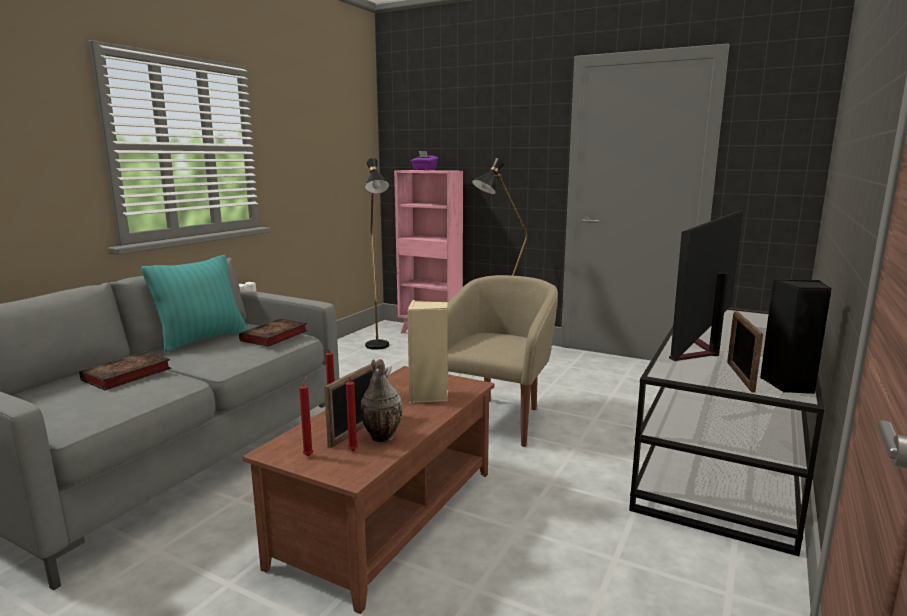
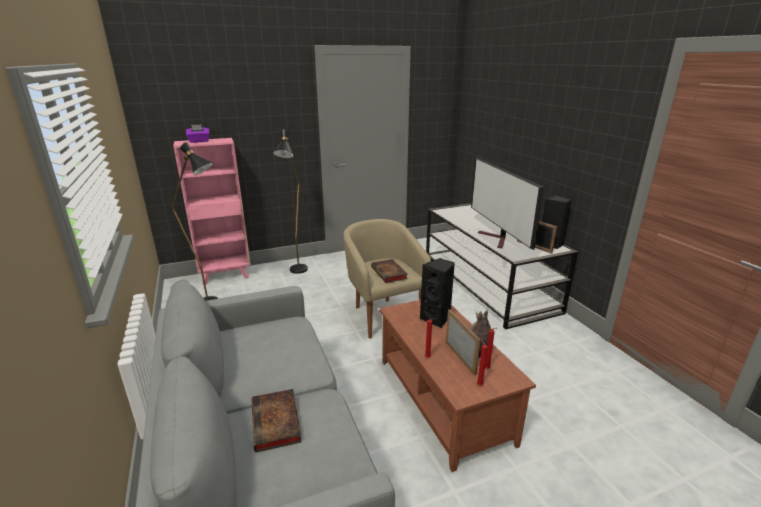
camera: 50 degrees left, 10 degrees up
(202, 339) = (237, 363): turquoise pillow -> none
(273, 337) = (285, 331): book -> book (389, 273)
(428, 396) = (437, 319): beige speaker -> black speaker

